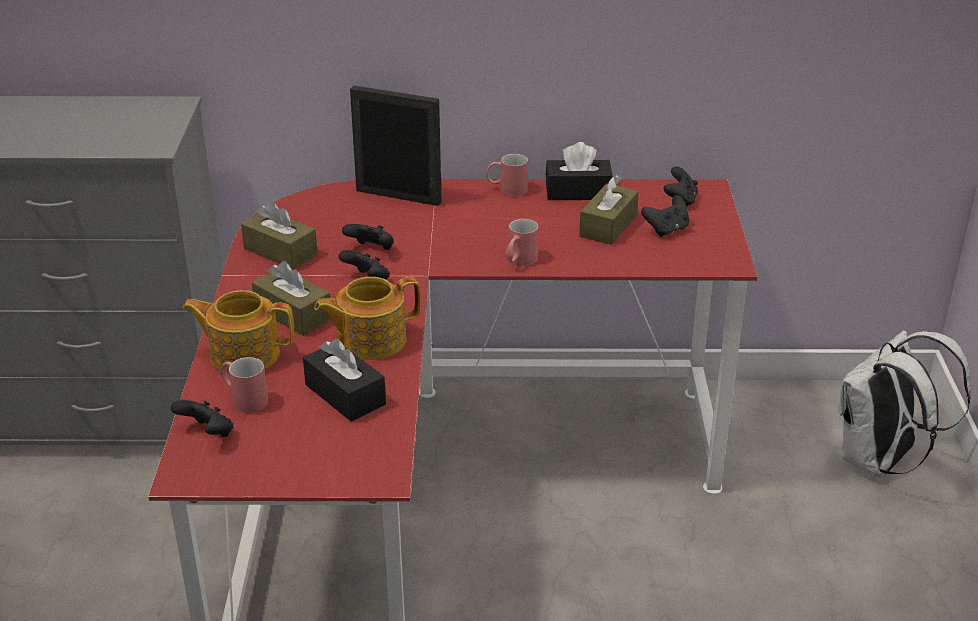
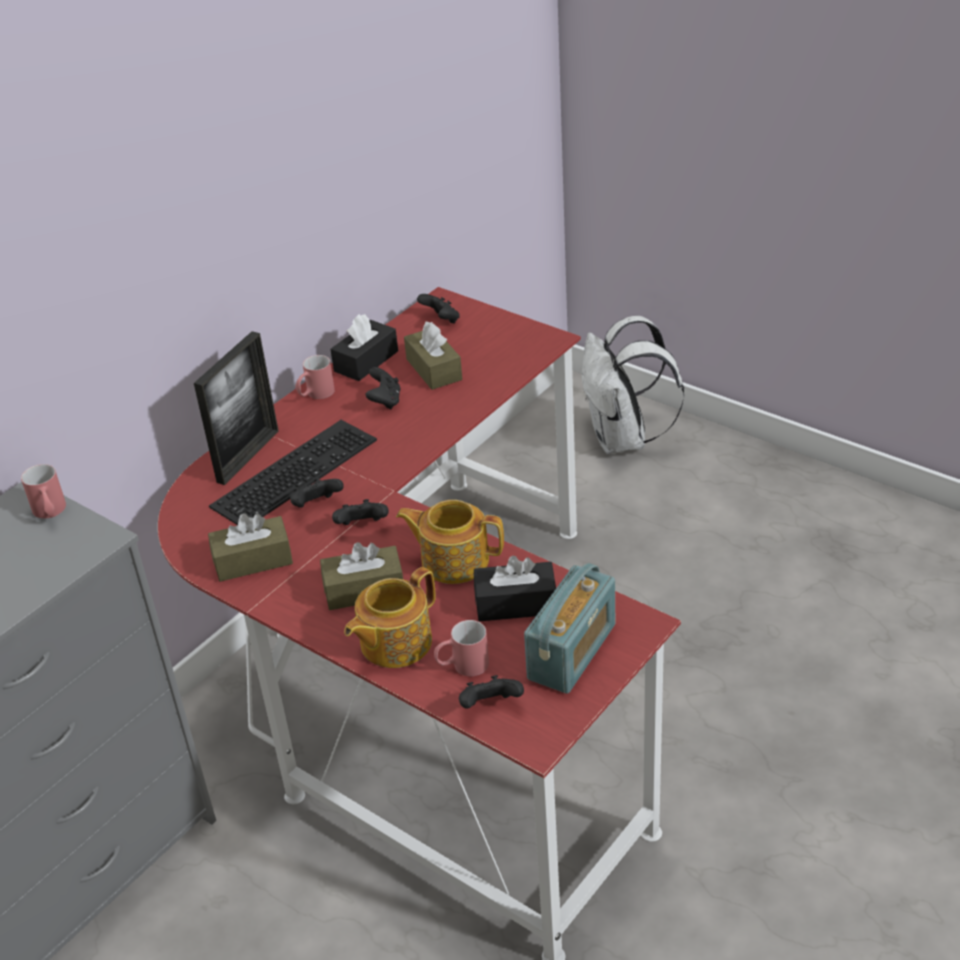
camera: 50 degrees left, 5 degrees up
(310, 450) = (572, 652): none -> radio
(370, 340) = (453, 560): teapot -> teapot turned 90 degrees clockwise
(398, 196) = (248, 456): picture frame -> picture frame turned 150 degrees clockwise
(403, 222) = (294, 470): none -> keyboard
(519, 262) = (431, 435): red mug -> red mug (51, 513)
(666, 230) = (473, 345): black game controller -> black game controller (385, 401)

